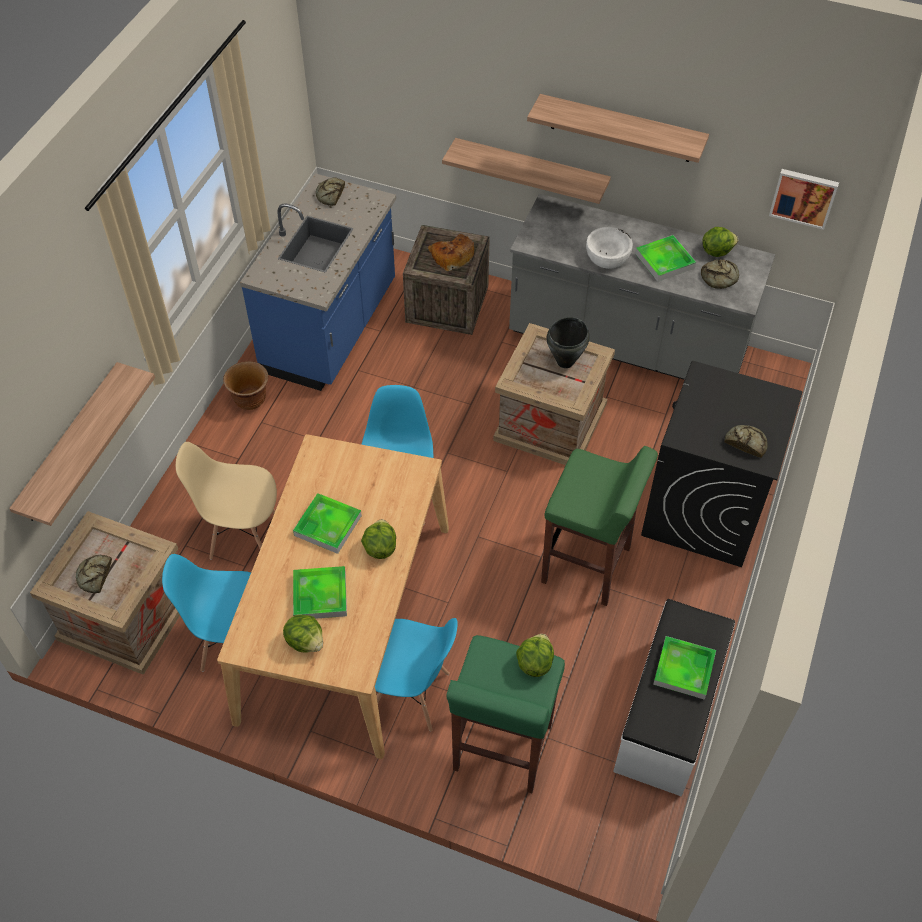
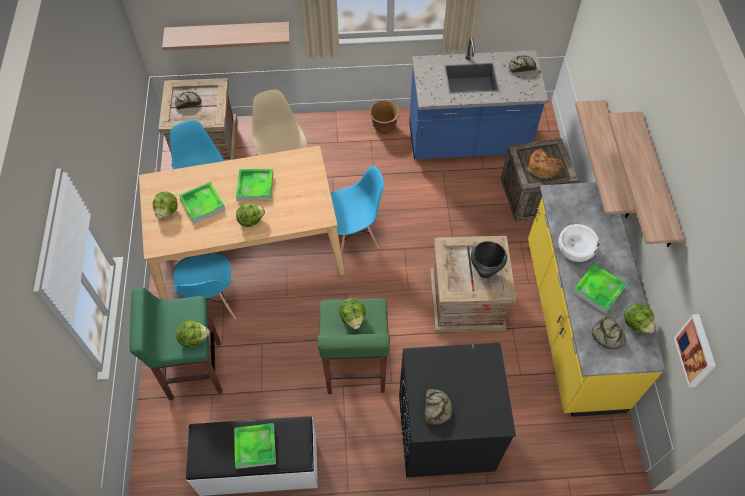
camera: 65 degrees right, 5 degrees up
(587, 487) = (353, 318): none -> lettuce
(627, 345) = (571, 324): grey counter -> yellow counter

